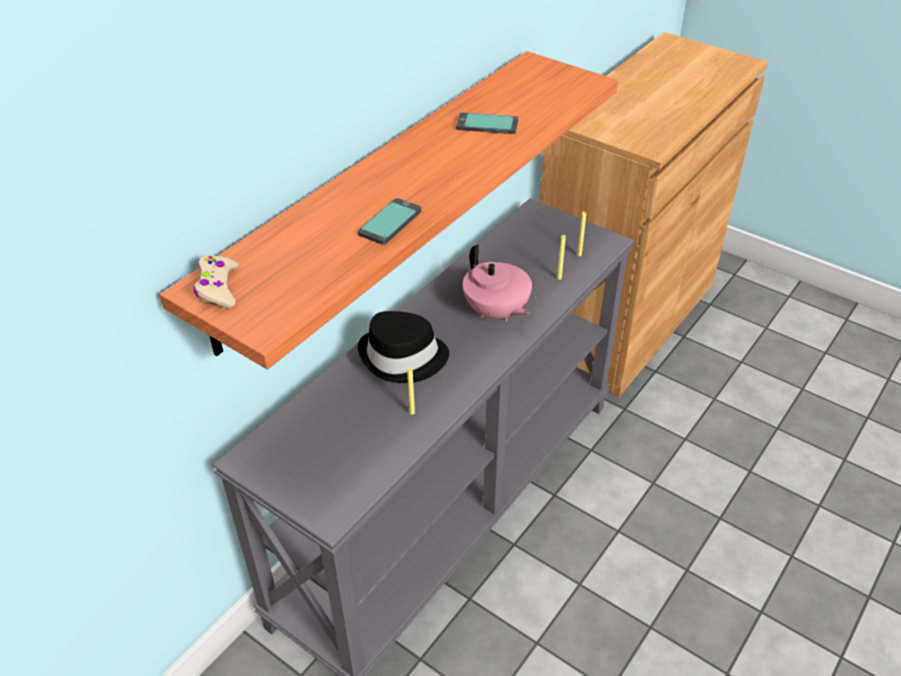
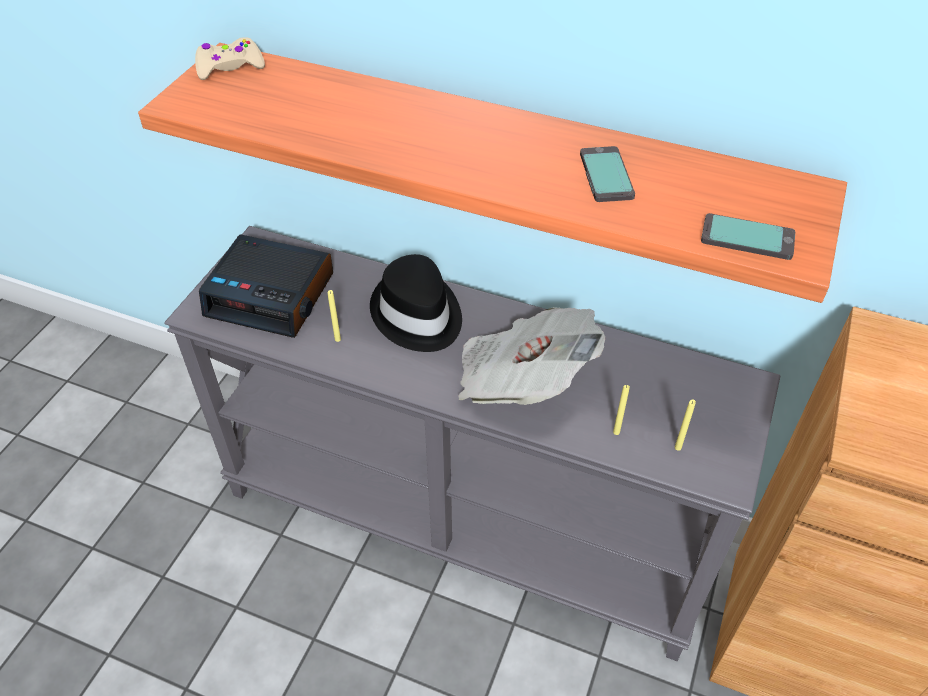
camera: 75 degrees right, 5 degrees up
(332, 453) = (272, 295): none -> alarm clock
(390, 222) = (360, 140): phone -> phone (747, 238)
(496, 312) = (522, 379): pink teapot -> newspaper

